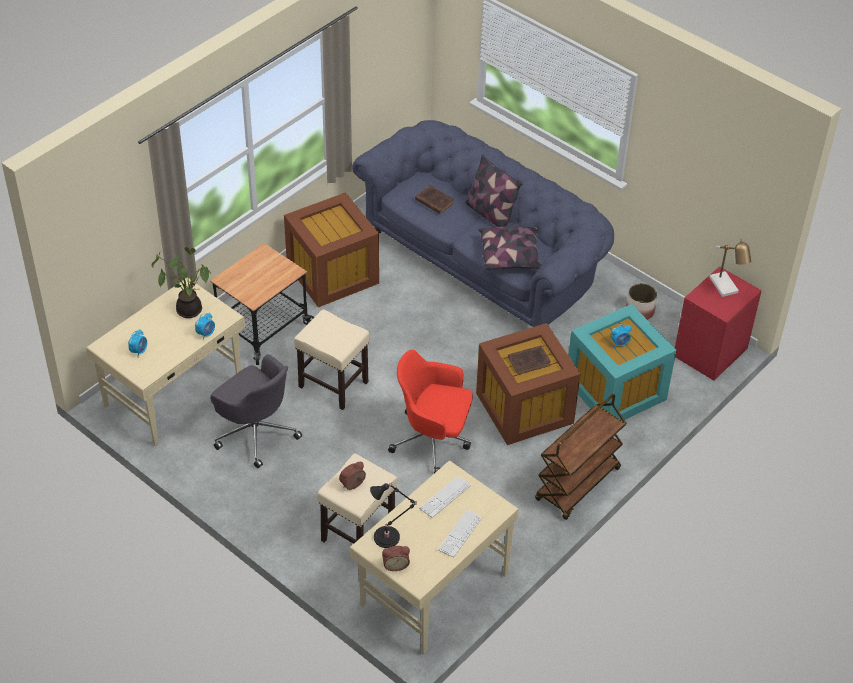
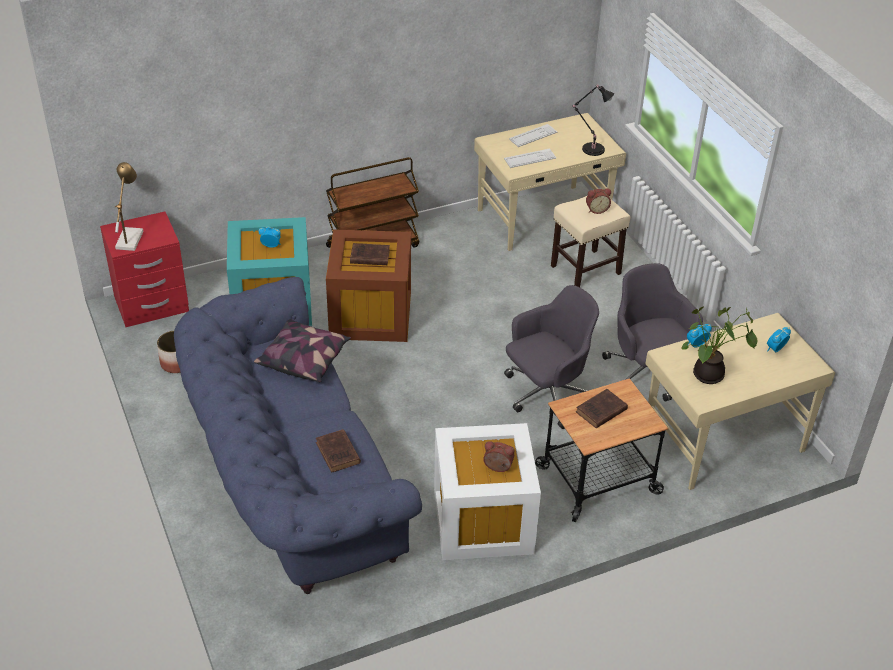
camera: 155 degrees left, 5 degrees down
(265, 276) = (600, 411): none -> brown book
(332, 384) = (547, 395): beige stool -> grey office chair
(333, 273) = (481, 522): brown storage box -> white storage box
(395, 564) = (595, 133): alarm clock -> alarm clock (497, 468)
(433, 440) = (476, 315): red office chair -> none
(490, 214) = (282, 417): pillow -> none

